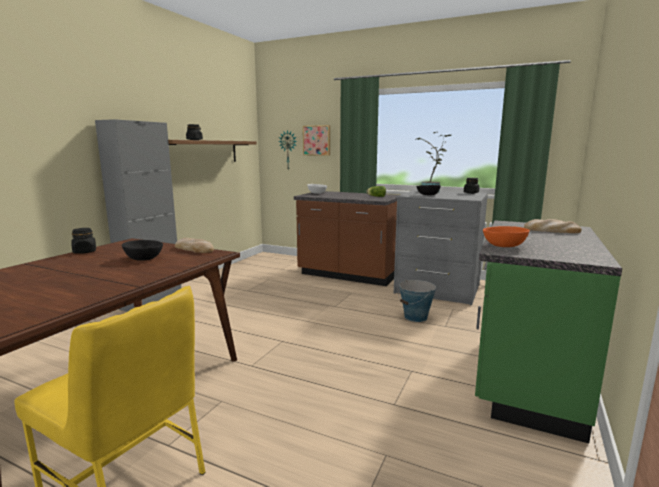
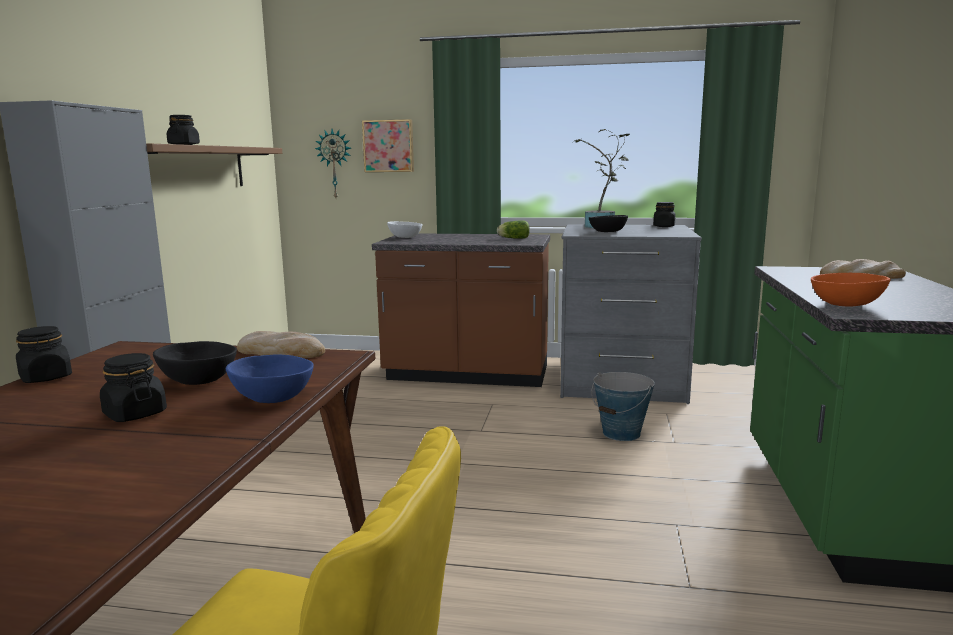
camera: 15 degrees left, 0 degrees up
(101, 270) = (135, 414): none -> black jar
(165, 269) = (272, 398): none -> blue bowl

